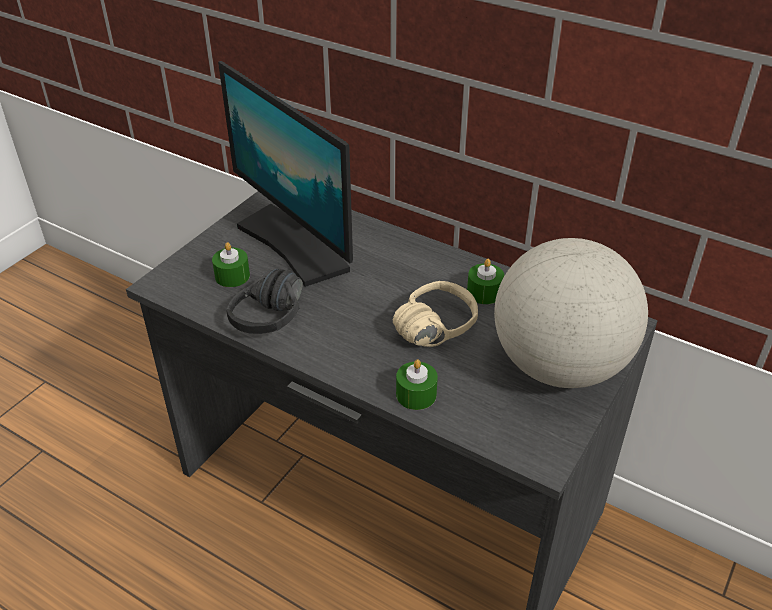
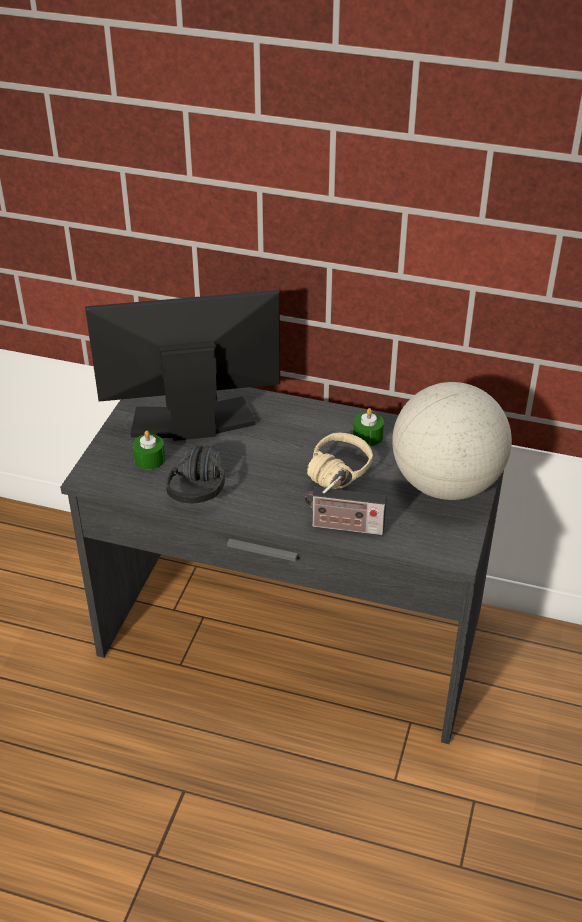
camera: 15 degrees left, 0 degrees up
(295, 244) = (192, 422): monitor -> monitor turned 135 degrees clockwise
(416, 394) = (344, 527): green candle -> radio

